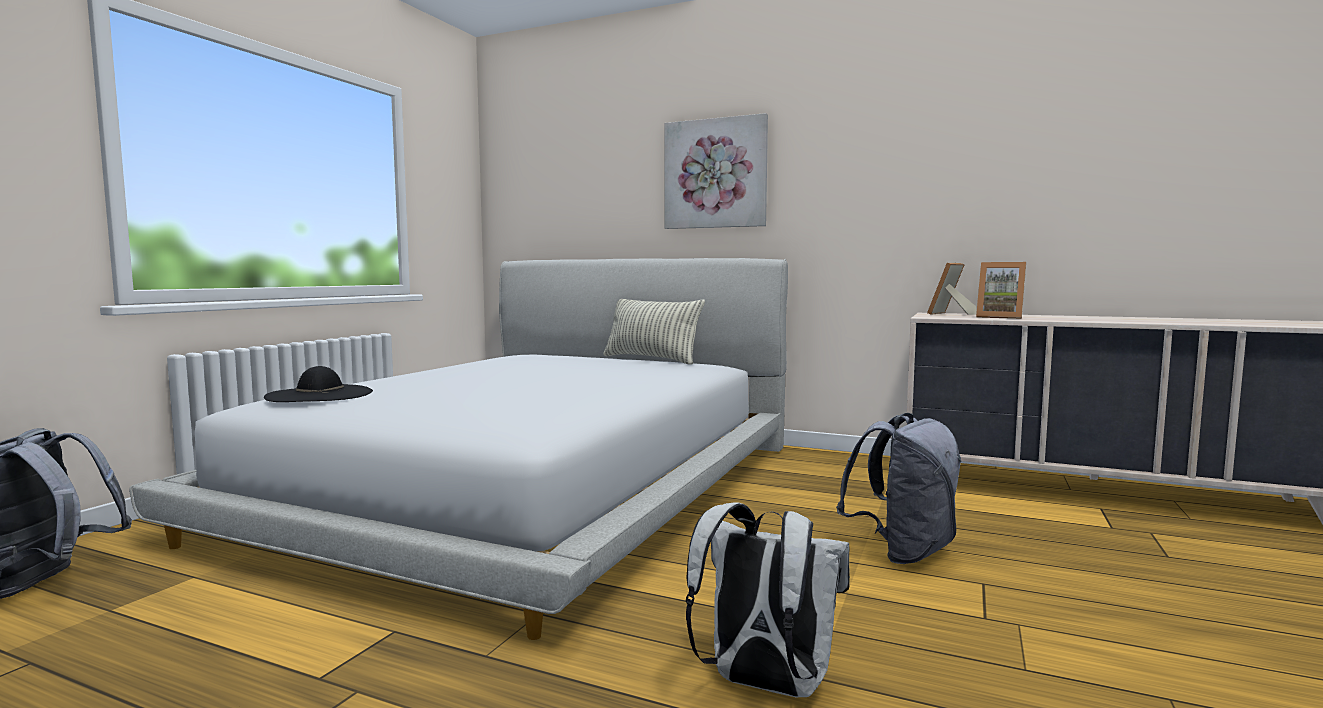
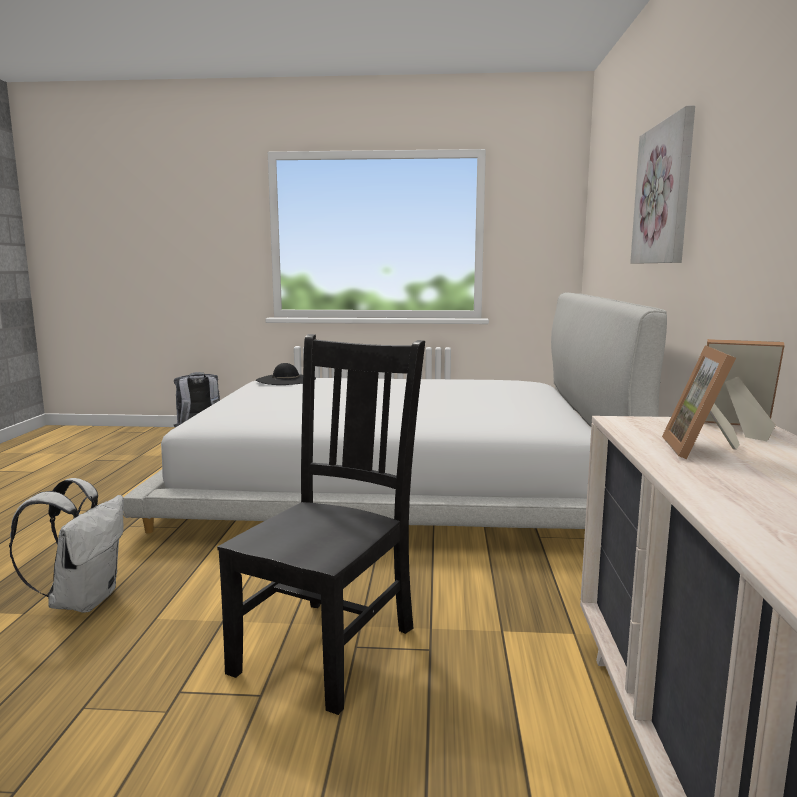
camera: 70 degrees right, 5 degrees up
(651, 359) = (553, 407): pillow -> none
(903, 552) = (329, 646): grey backpack -> black chair

